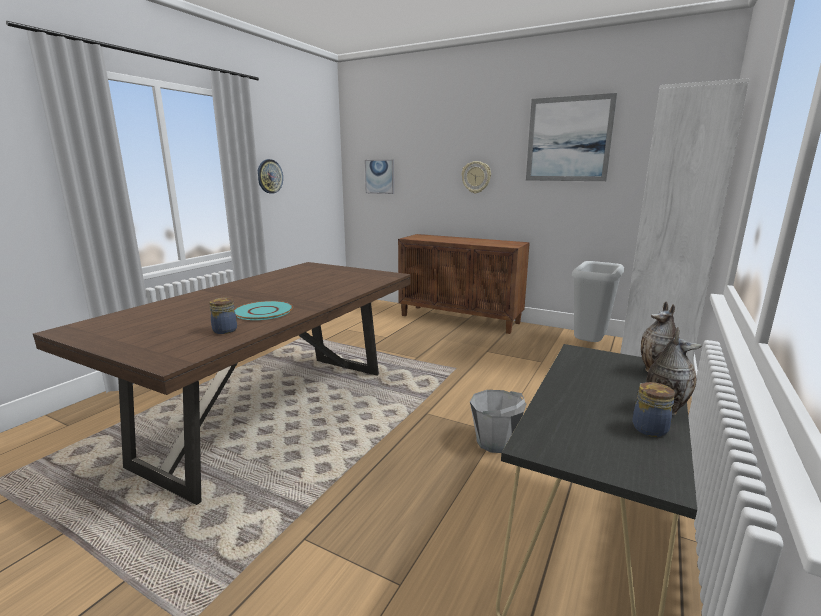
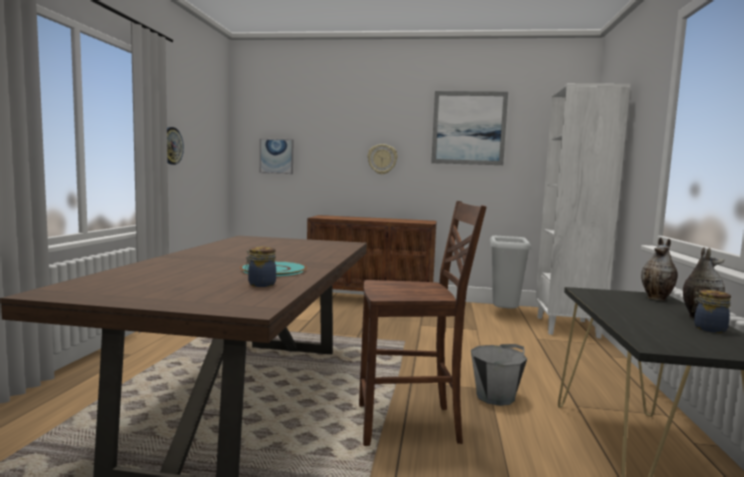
camera: 20 degrees left, 10 degrees down
(388, 458) = (410, 425): none -> brown chair

